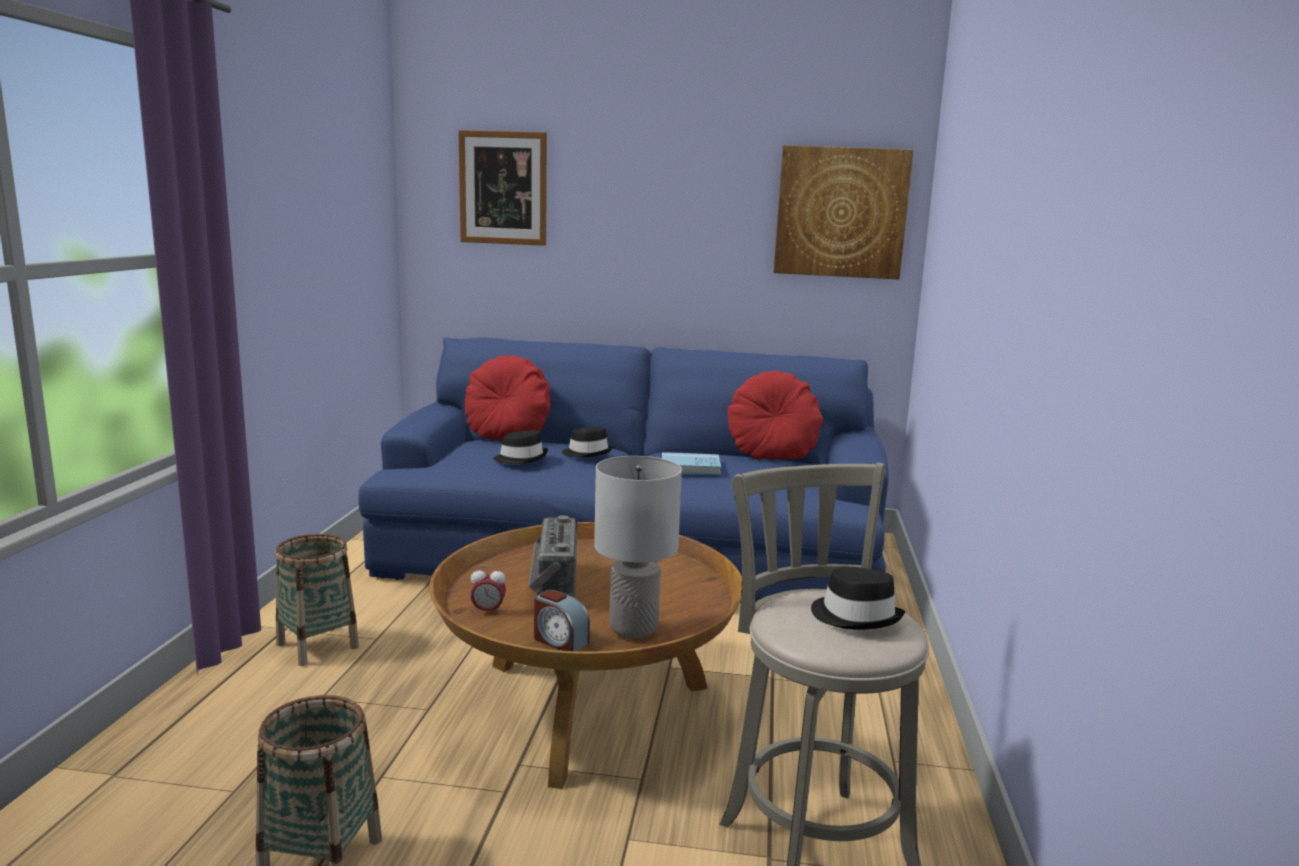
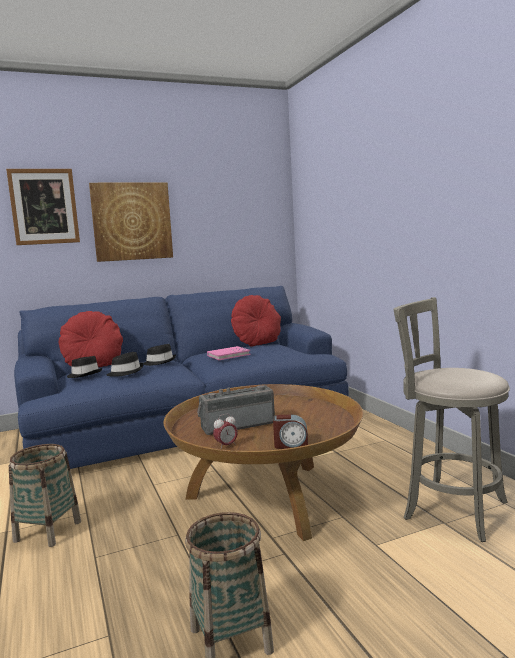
camera: 30 degrees left, 5 degrees down
(551, 585) = (237, 425): radio -> radio turned 105 degrees clockwise
(634, 631) = (318, 429): grey table lamp -> none
(690, 467) = (228, 355): blue book -> pink book
(841, 212) = (251, 209): picture -> picture (132, 221)
(856, 616) = (462, 372): black hat -> black hat (84, 374)

